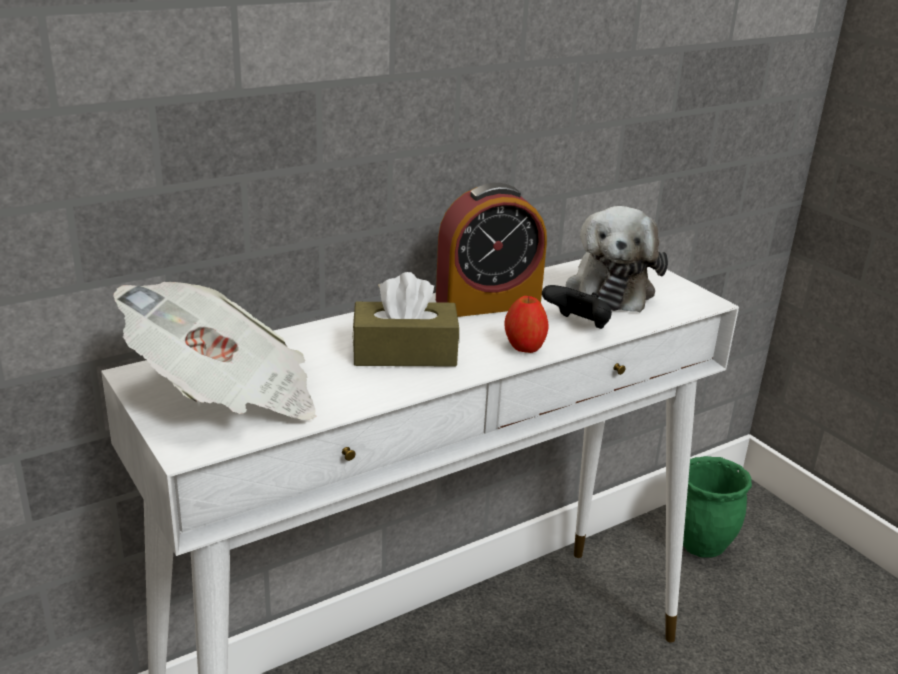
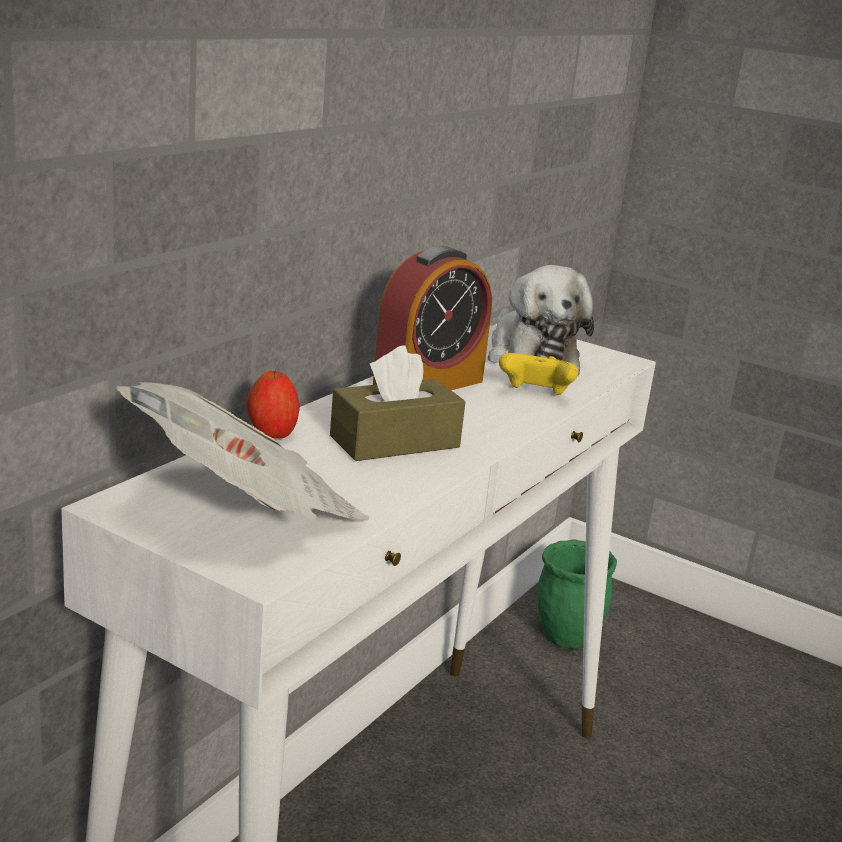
camera: 25 degrees left, 5 degrees down
(524, 347) = (506, 421): apple -> apple (272, 434)
(577, 326) = (535, 395): black game controller -> yellow game controller

